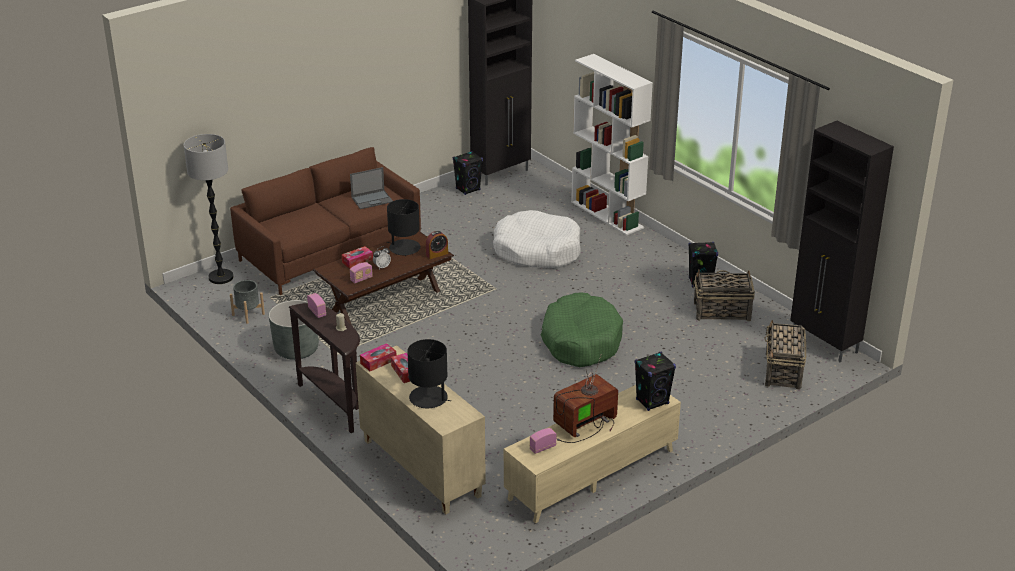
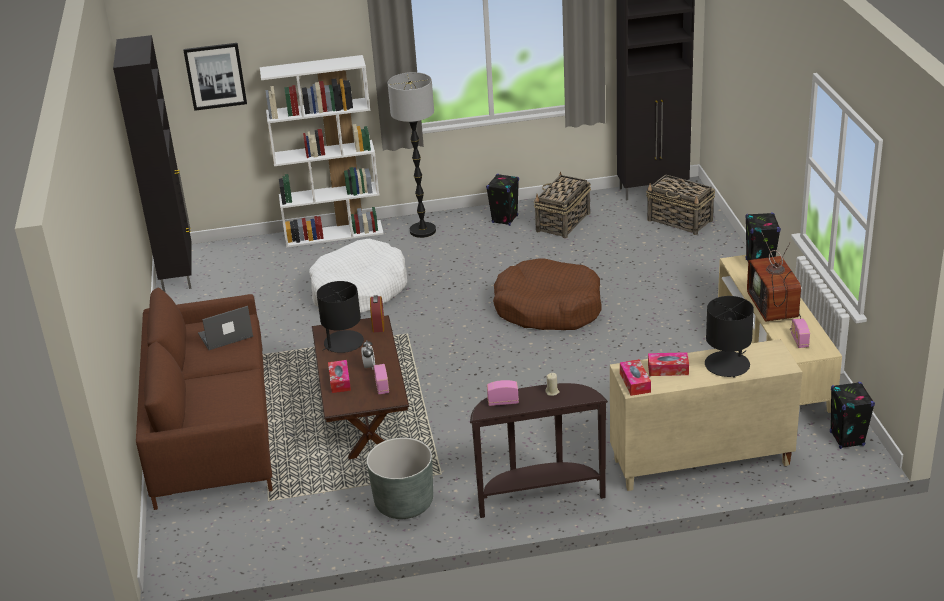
camera: 60 degrees left, 0 degrees up
(221, 277) = (179, 534): floor lamp -> floor lamp (422, 231)
(248, 314) = (291, 527): grey planter -> none
(372, 199) = (225, 335): laptop -> laptop turned 120 degrees counterclockwise
(468, 189) = (185, 302): black speaker -> black speaker (846, 438)
(573, 45) = (215, 76): none -> picture
(581, 341) = (548, 308): green dog bed -> brown dog bed

